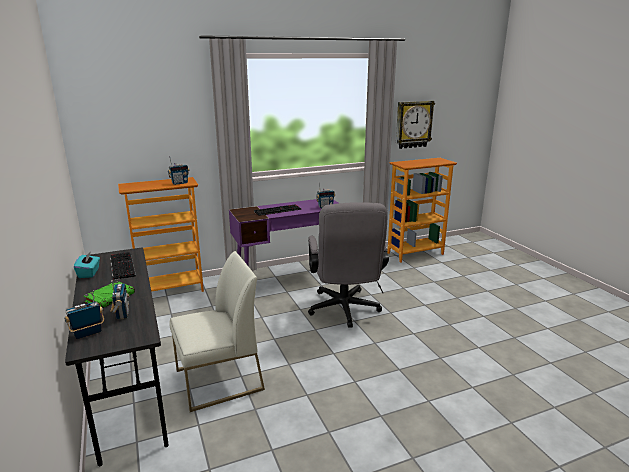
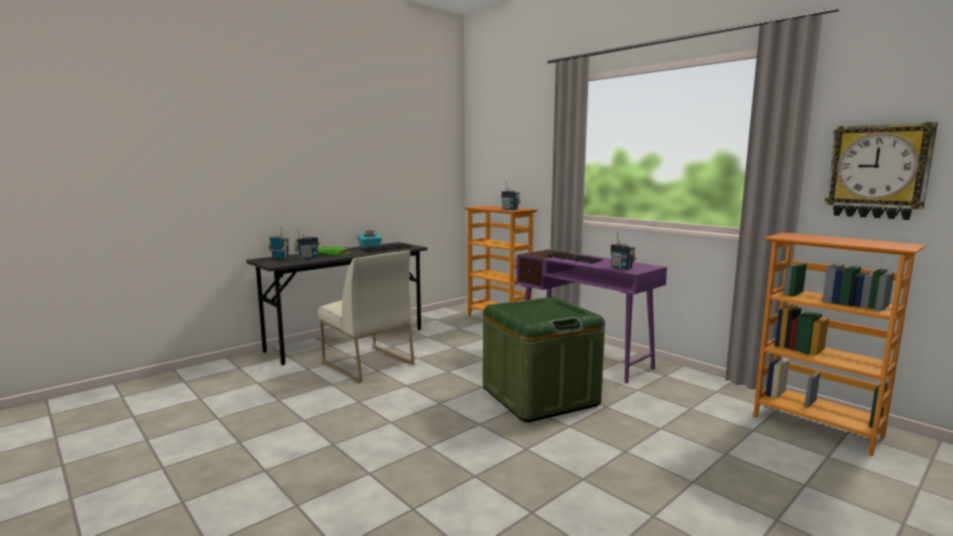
camera: 70 degrees right, 10 degrees down
(344, 311) = (539, 396): grey office chair -> green storage box

